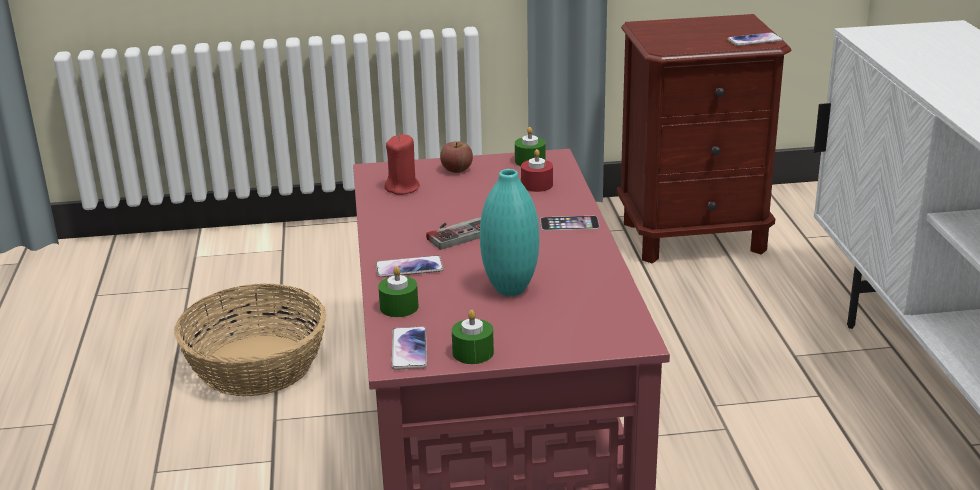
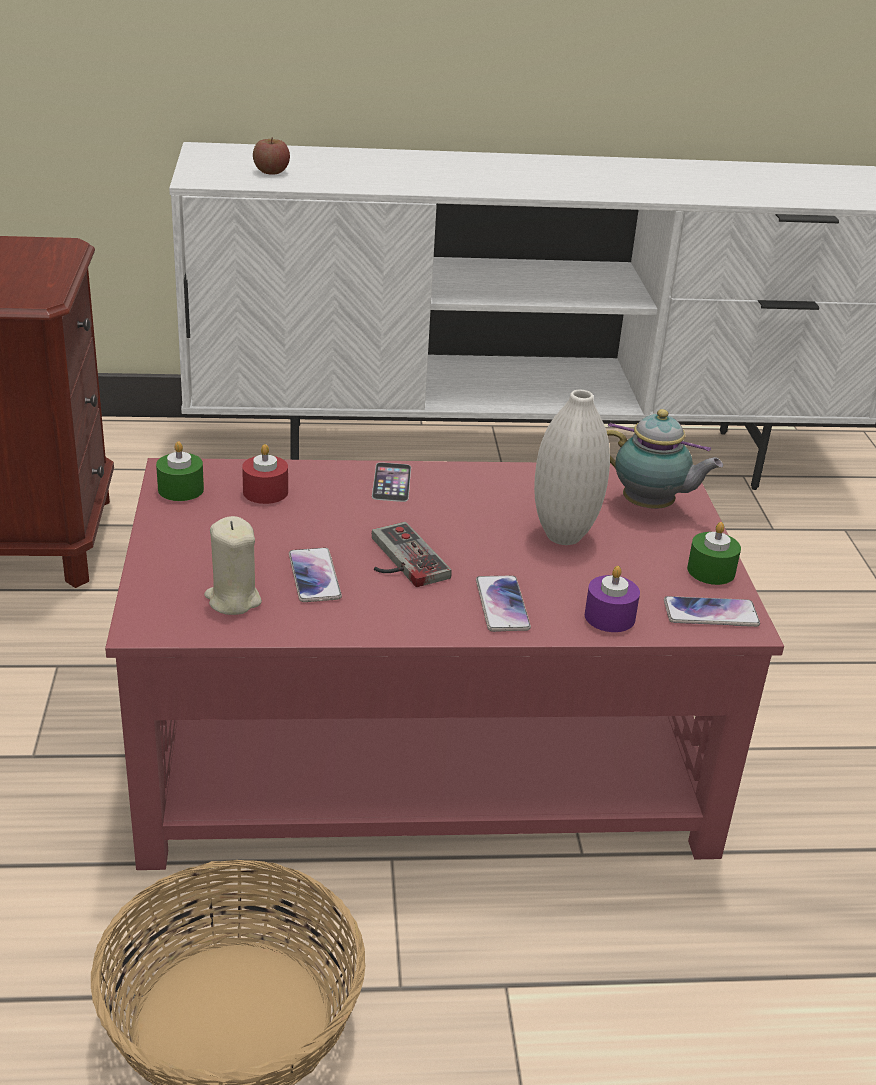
camera: 90 degrees left, 5 degrees up
(399, 307) = (609, 617): green candle -> purple candle
(402, 188) = (233, 600): red candle -> beige candle
(457, 169) = (182, 549): apple -> apple (271, 171)
(510, 289) = (563, 536): turquoise vase -> white vase
(572, 328) = (651, 507): none -> teapot
(754, 40) = (53, 249): phone -> phone (314, 576)

